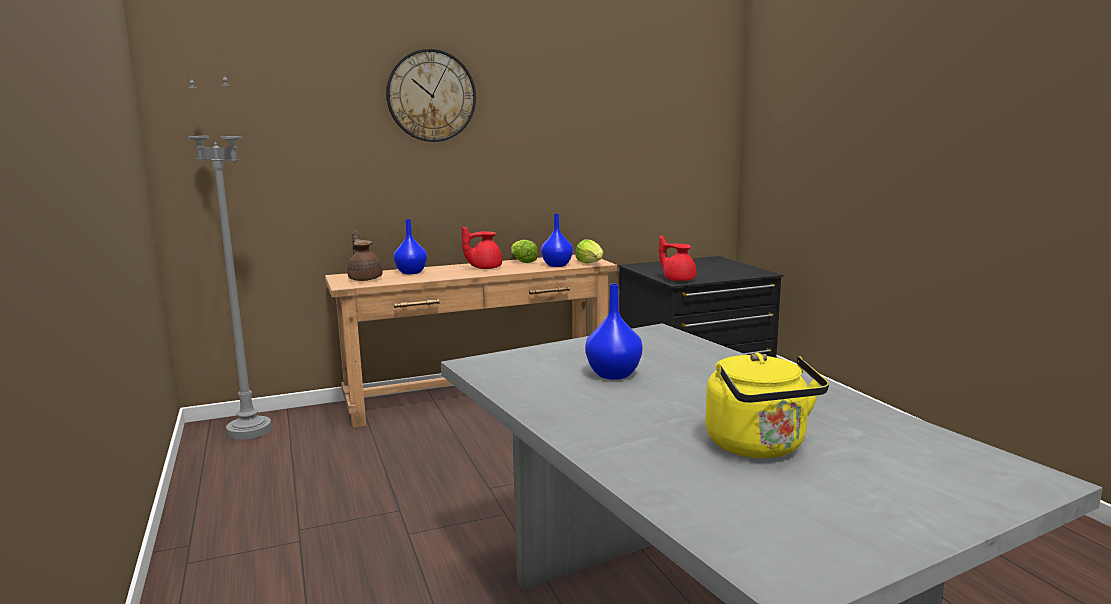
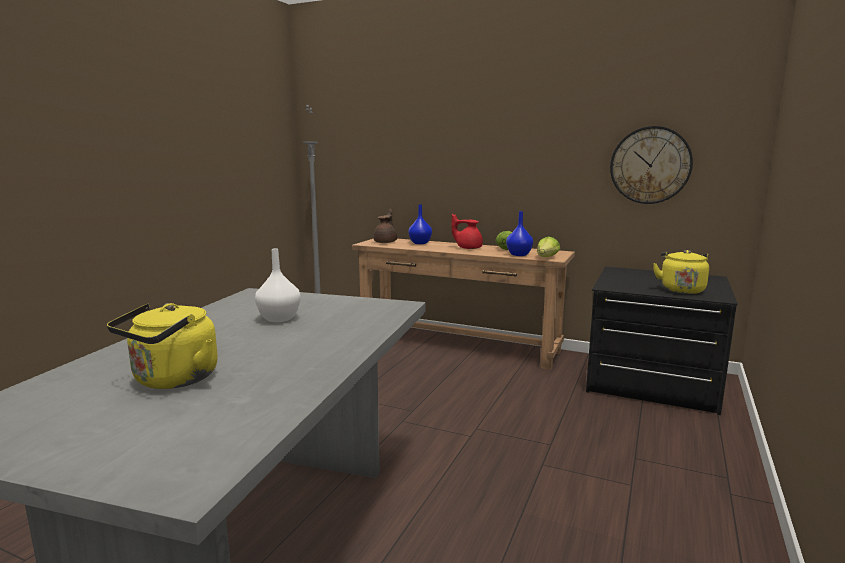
camera: 45 degrees right, 0 degrees up
(431, 96) = (454, 114): wall clock -> wall clock (650, 165)
(614, 375) = (278, 319): blue vase -> white vase
(678, 279) = (614, 285): red teapot -> none
(726, 272) = (681, 289): none -> yellow kettle

